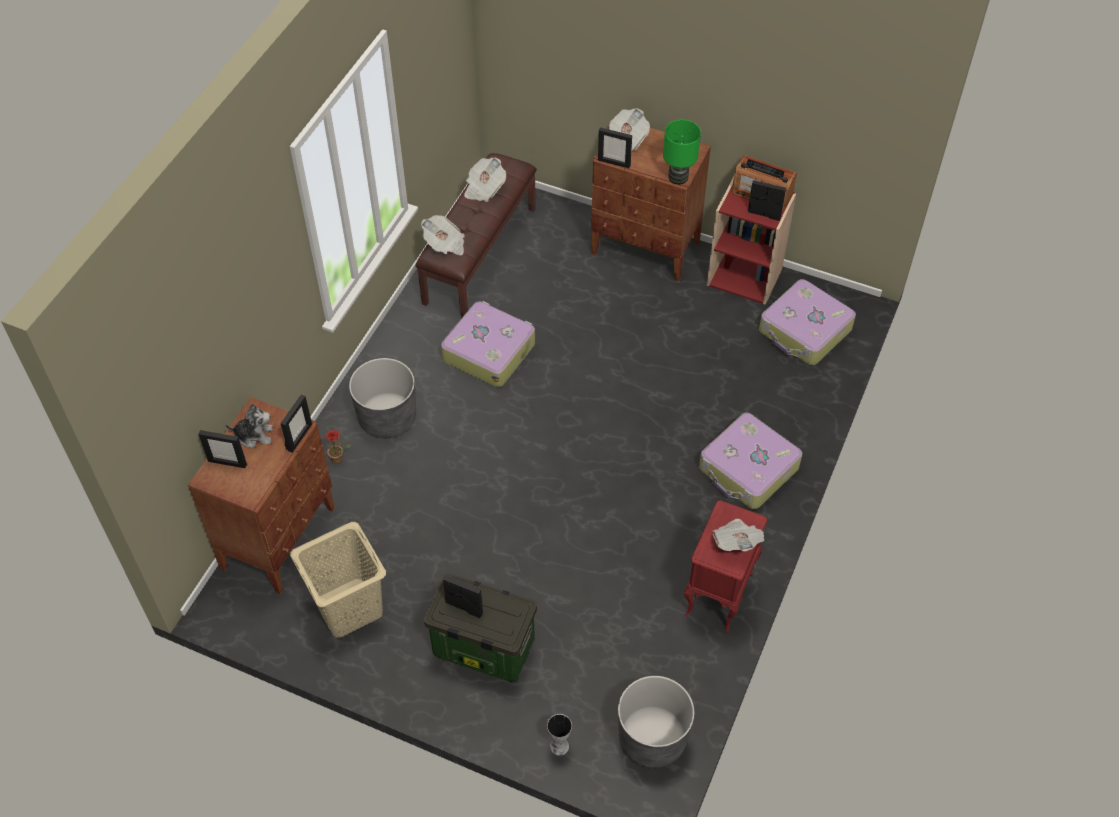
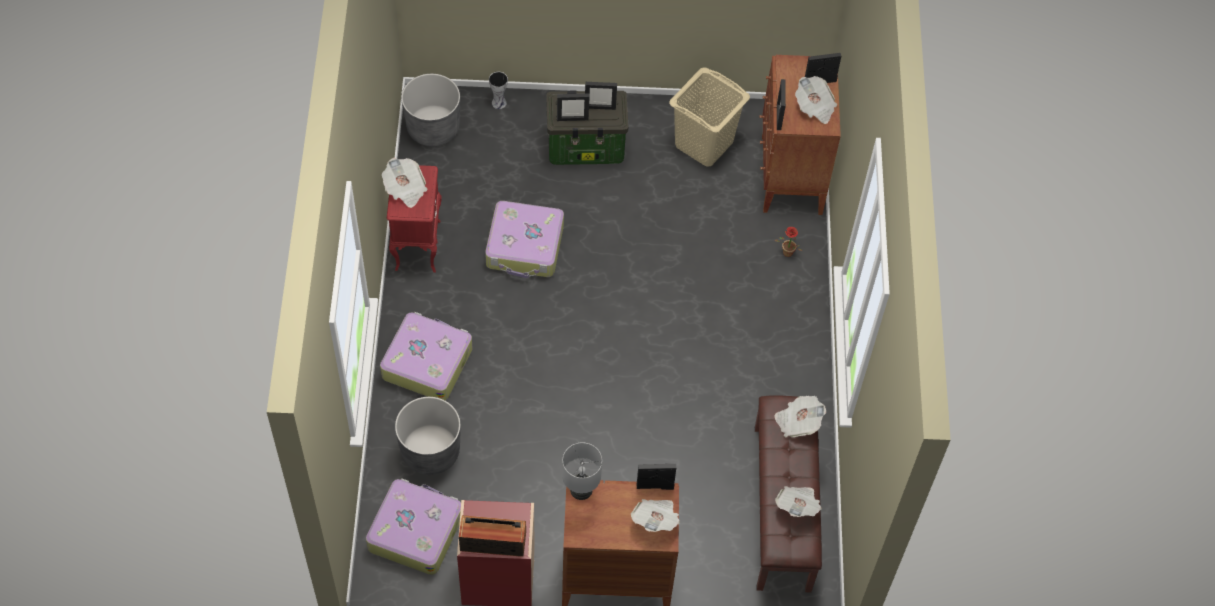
camera: 155 degrees right, 5 degrees up
(254, 435) = (814, 107): plush toy -> newspaper
(387, 418) = (768, 303): grey planter -> grey planter (430, 451)
(489, 351) = (714, 400): suitcase -> suitcase (525, 247)
(678, 177) = (581, 490): green table lamp -> grey table lamp
(764, 215) = (482, 513): picture frame -> picture frame (572, 118)

